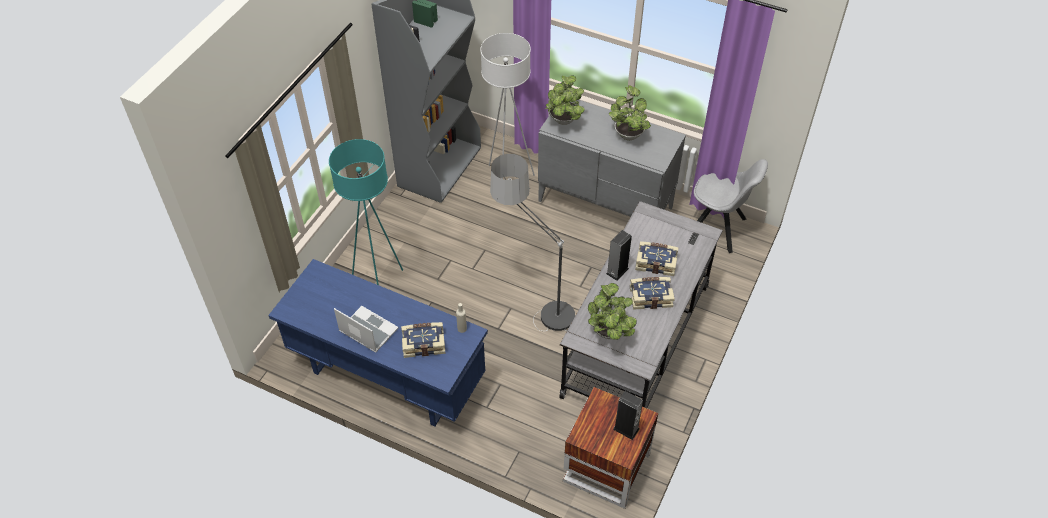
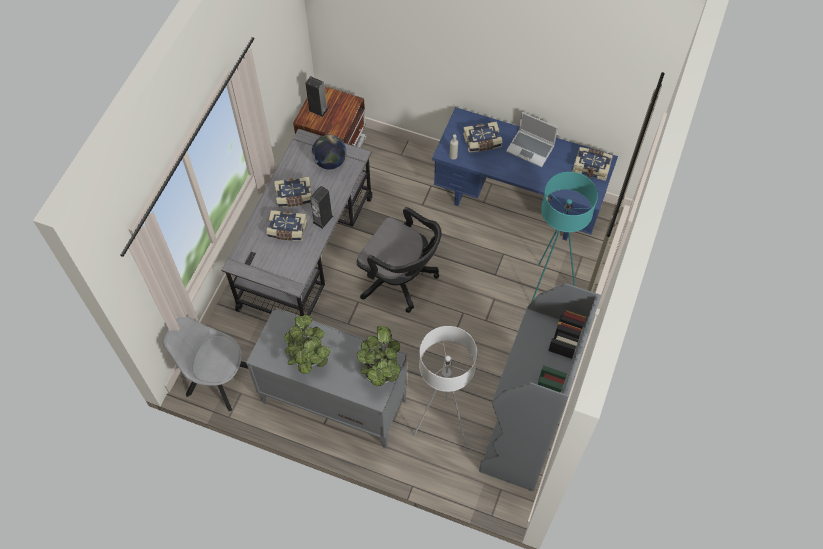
camera: 175 degrees right, 10 degrees up
(303, 305) = (591, 166): none -> book
(534, 304) = (400, 279): floor lamp -> black office chair
(609, 334) = (330, 162): potted plant -> globe

